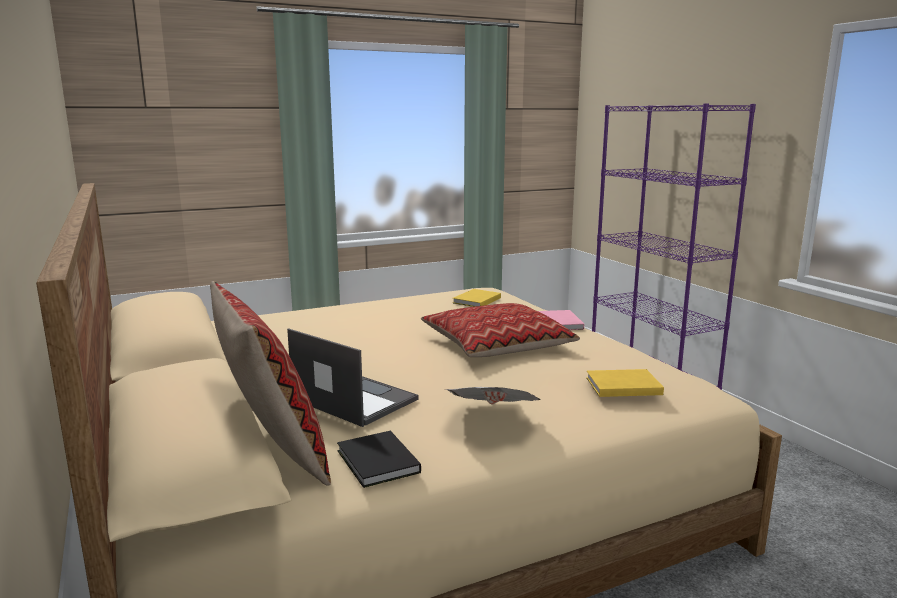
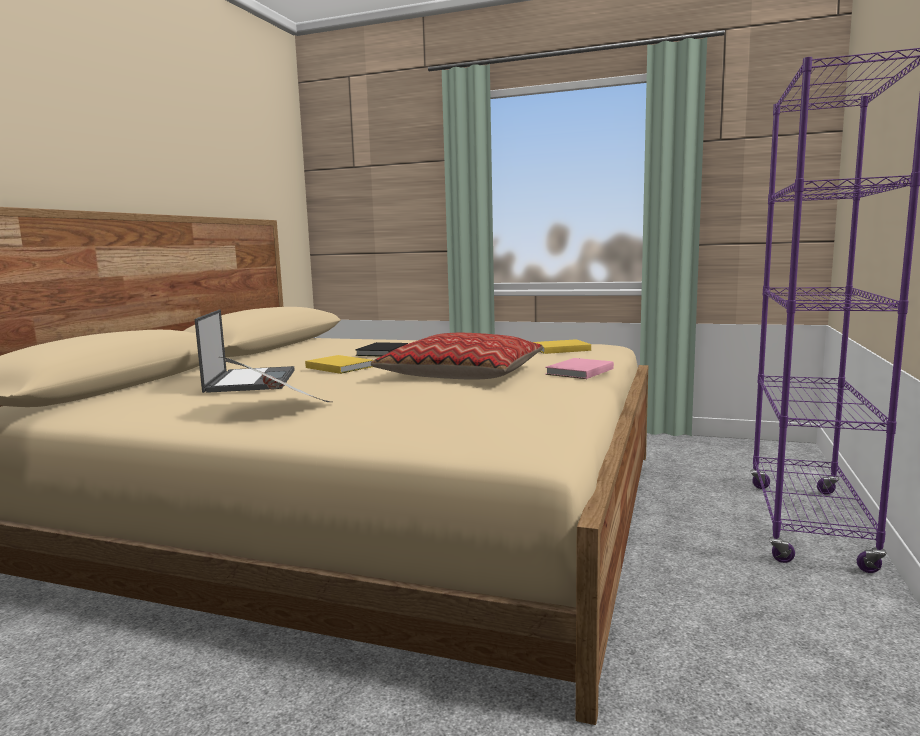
camera: 45 degrees right, 5 degrees down
(274, 452) = (133, 393): pillow -> none
(377, 463) = (147, 409): black book -> black book (381, 352)
(621, 386) = (437, 410): yellow book -> yellow book (339, 367)

